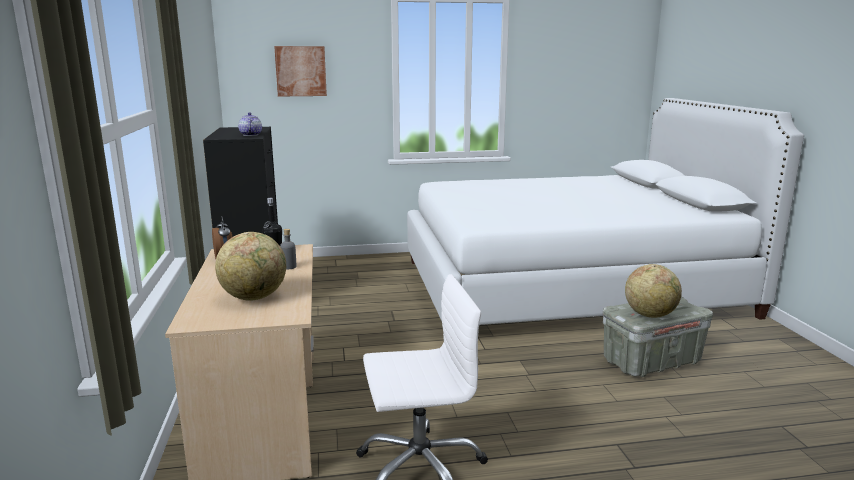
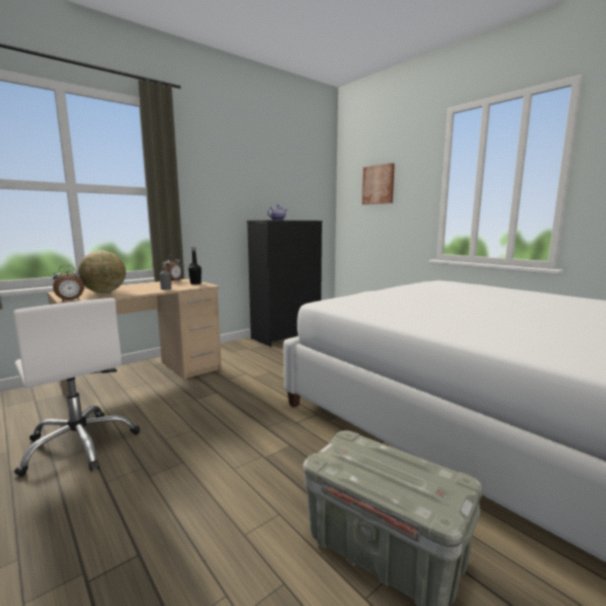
camera: 60 degrees right, 5 degrees down
(294, 316) = (70, 300): none -> alarm clock
(650, 315) = (354, 466): globe -> none

